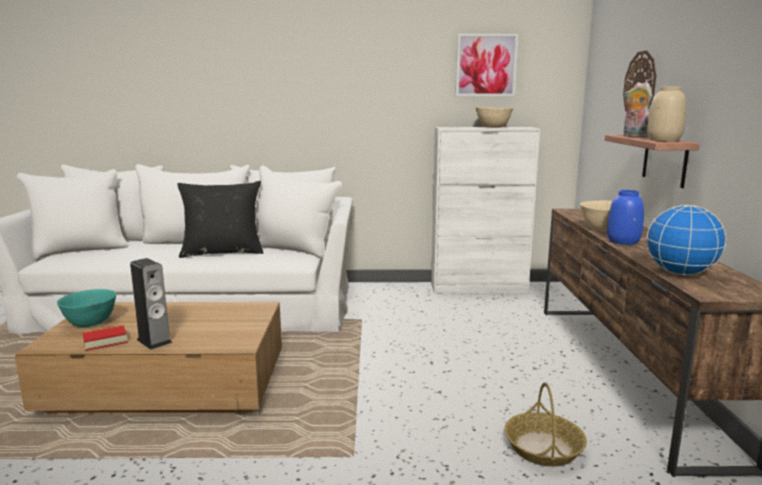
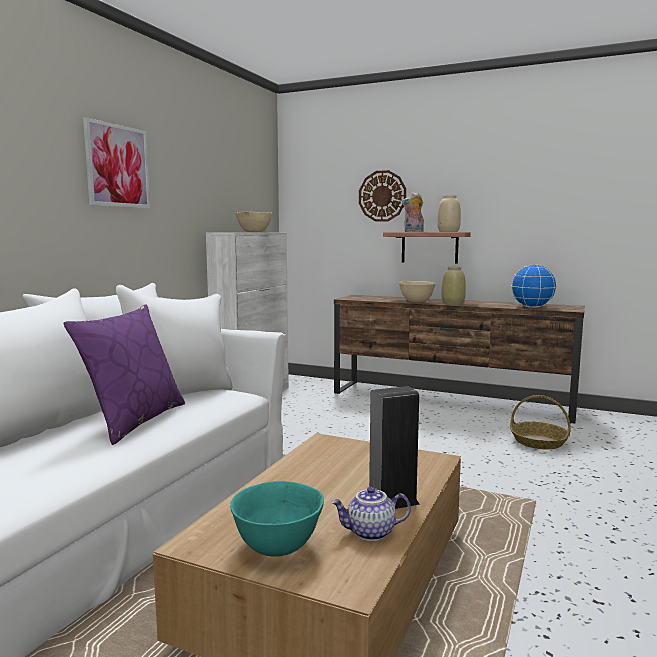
camera: 65 degrees left, 5 degrees down
(105, 342) = (370, 533): book -> teapot
(223, 252) = (134, 421): black pillow -> purple pillow
(486, 65) = (229, 170): picture -> picture (117, 166)
(623, 242) = (453, 303): blue vase -> beige vase

